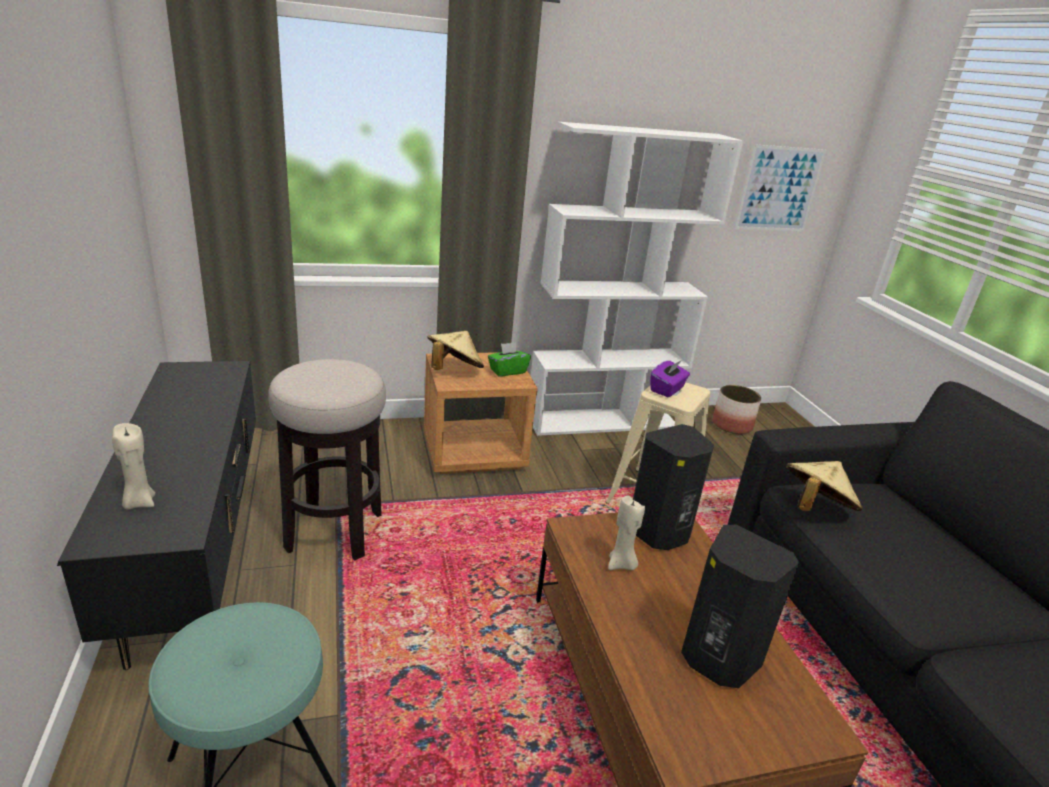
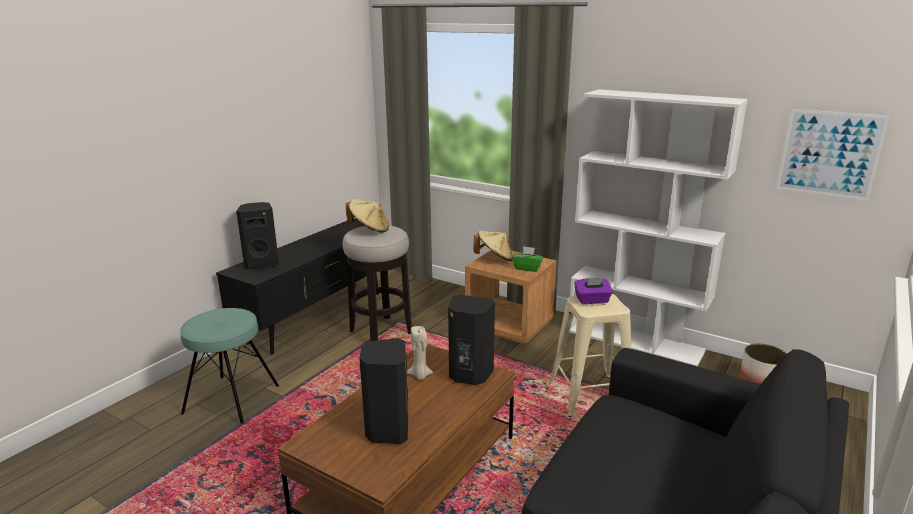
camera: 50 degrees right, 5 degrees down
(139, 502) = (262, 264): beige candle -> black speaker
(814, 507) = (603, 411): beige hat -> beige hat (369, 229)

